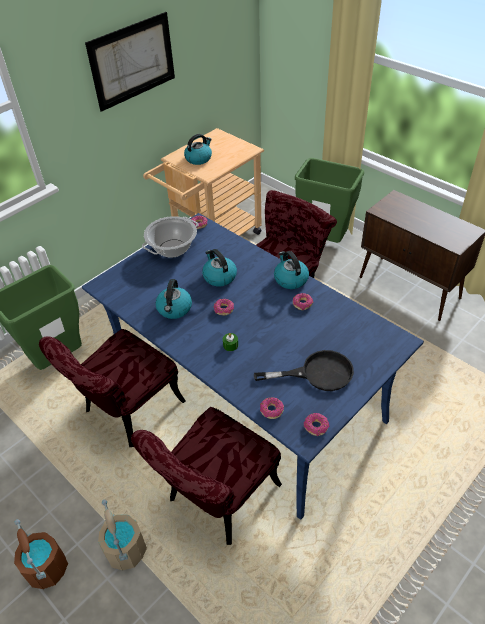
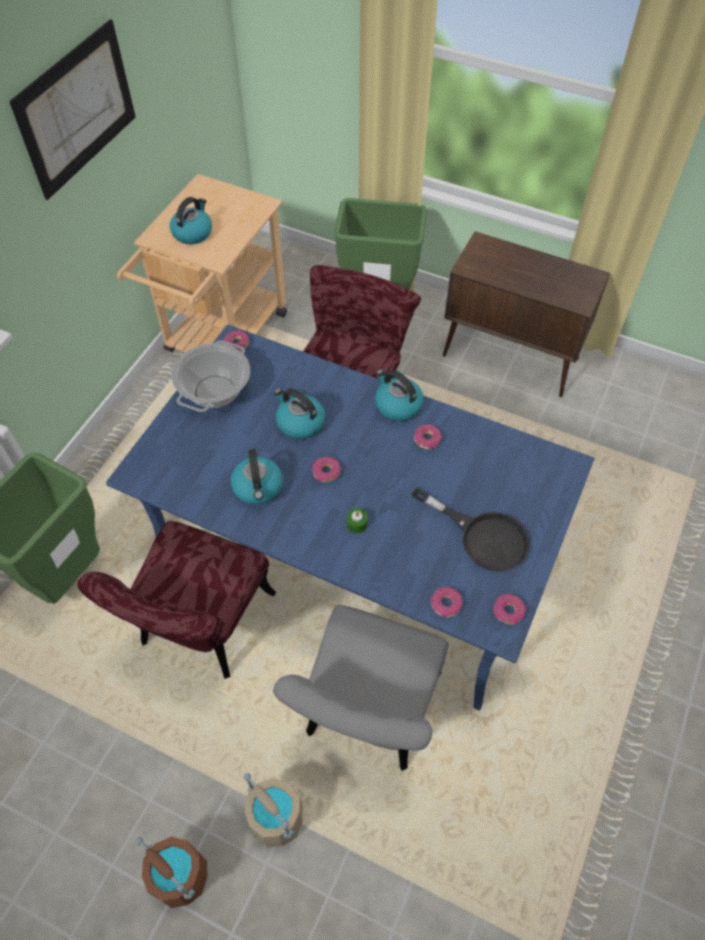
camera: 20 degrees left, 10 degrees up
(216, 500) = (367, 717): red chair -> grey chair
(317, 373) = (483, 536): black frying pan -> black frying pan turned 60 degrees clockwise

